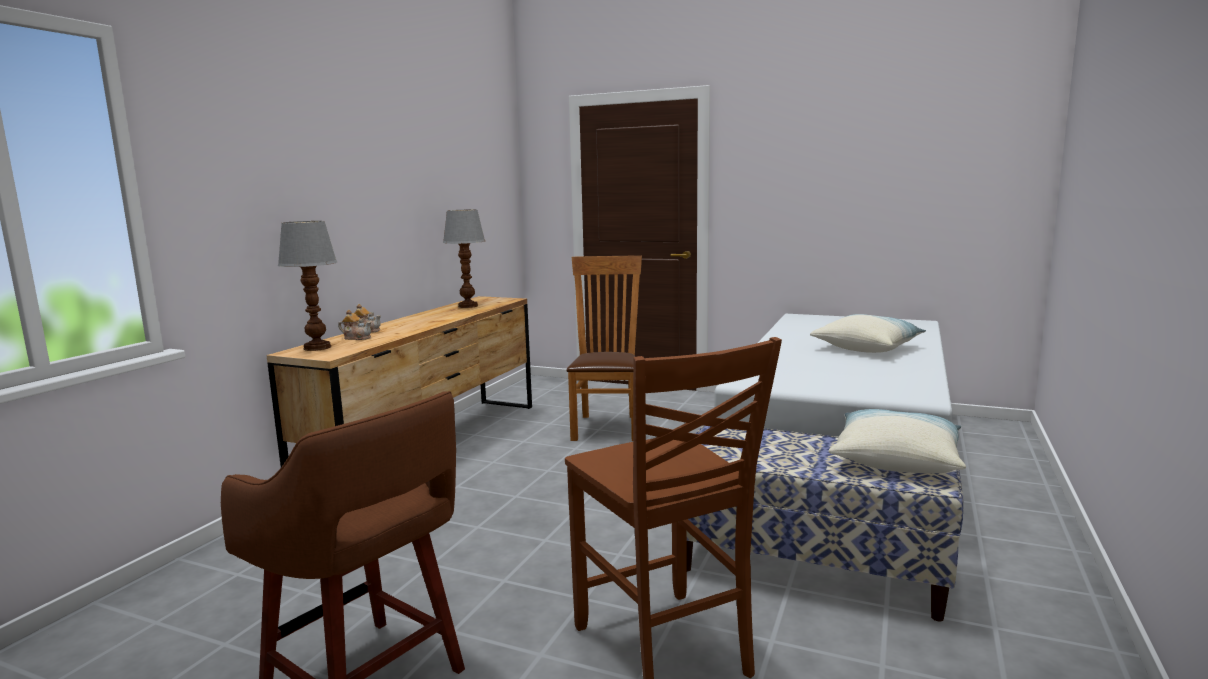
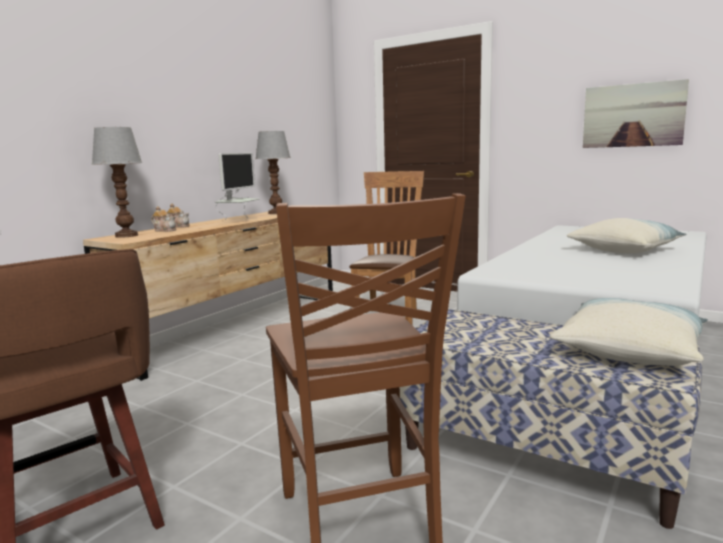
camera: 10 degrees right, 0 degrees up
(434, 320) = (238, 221): none -> monitor
(863, 197) = (633, 115): none -> picture

